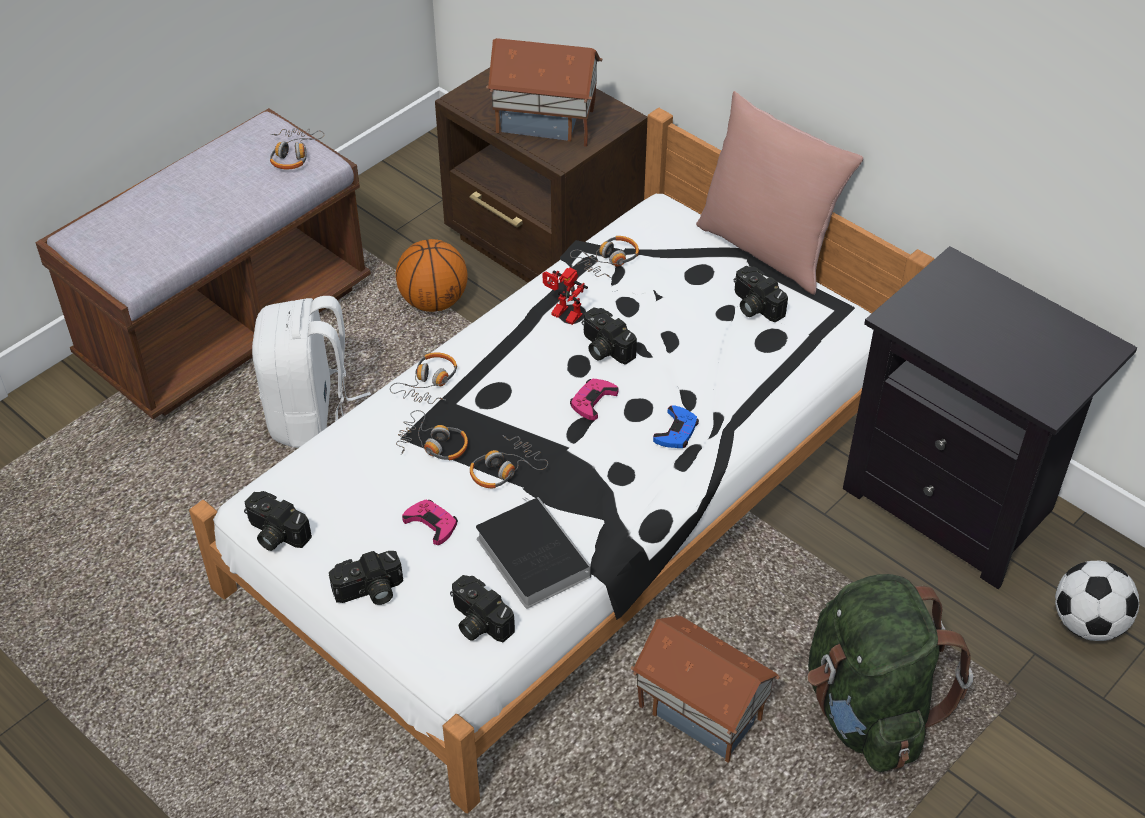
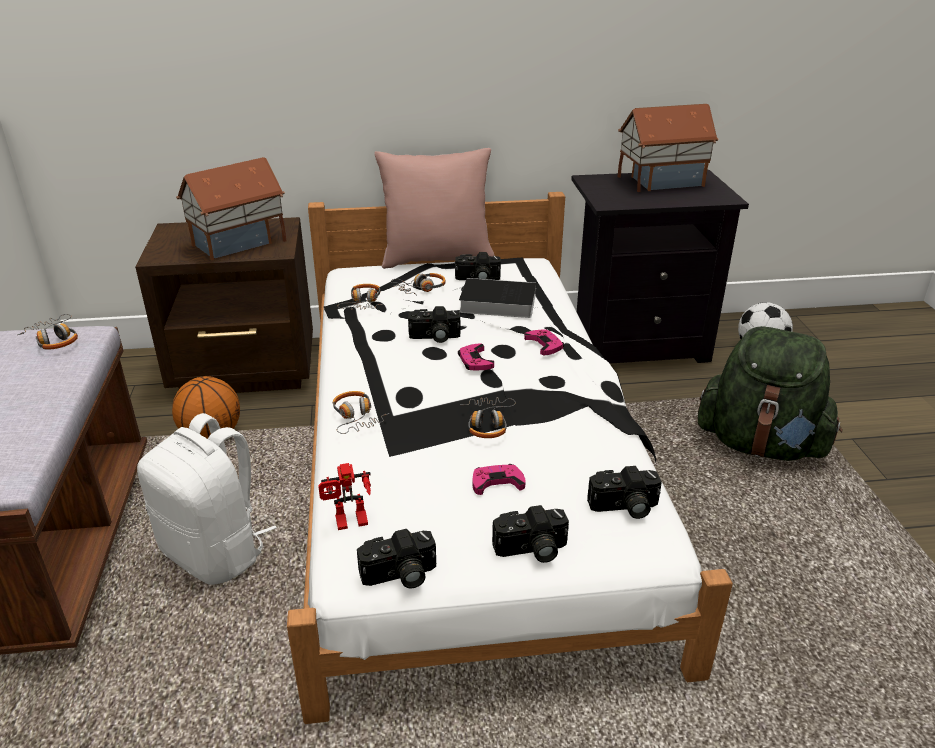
camera: 50 degrees left, 15 degrees down
(369, 592) = (531, 550): camera -> camera turned 60 degrees clockwise
(433, 444) = (418, 444): headphones -> headphones (420, 289)
(530, 555) = (584, 451): book -> book (495, 303)
(562, 316) = (381, 338): toy robot -> toy robot (349, 524)
(676, 431) = (544, 345): blue game controller -> pink game controller
(701, 710) = (705, 507): toy house -> toy house (660, 181)

